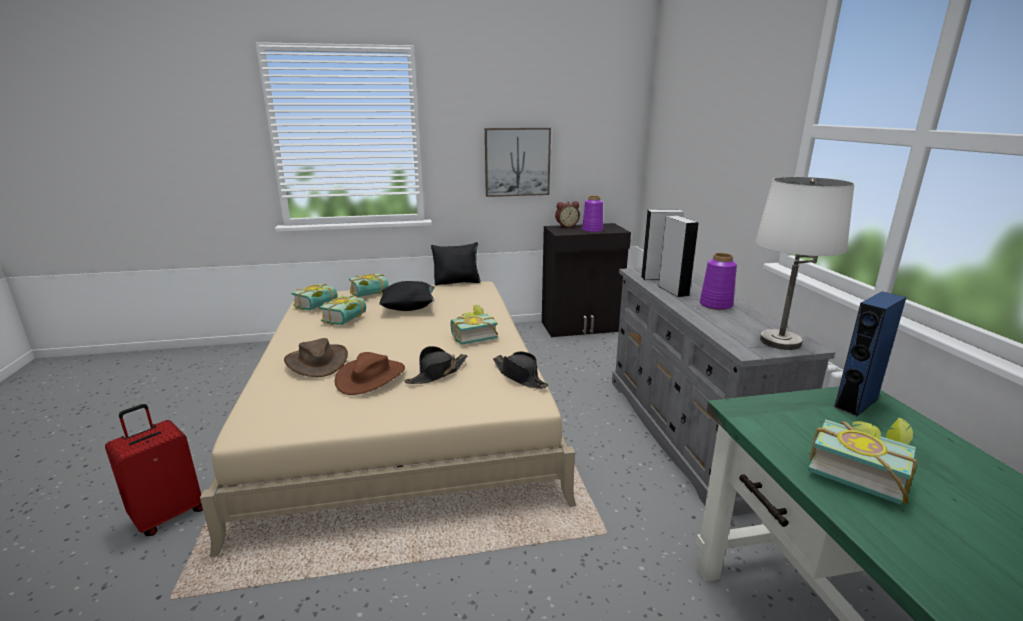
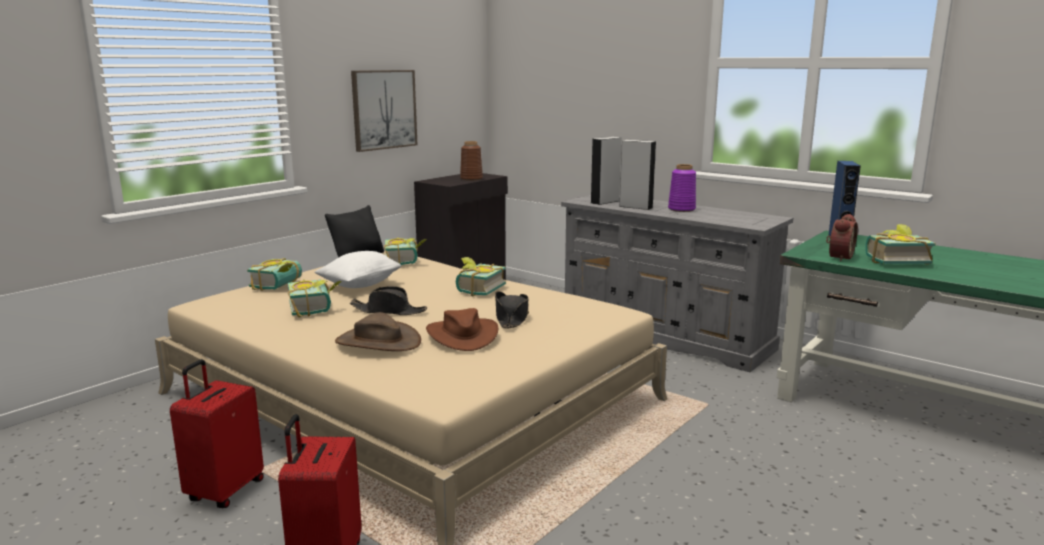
camera: 40 degrees left, 5 degrees down
(217, 432) = (224, 491): none -> red suitcase
(319, 306) = (240, 308): book -> book (406, 261)
(408, 308) = (360, 285): black pillow -> white pillow
(520, 376) = (579, 301): black hat -> black hat (389, 311)
(566, 226) = (436, 178): alarm clock -> alarm clock (838, 257)
(592, 230) = (471, 179): purple vase -> brown vase
(780, 342) = (760, 219): white table lamp -> none

